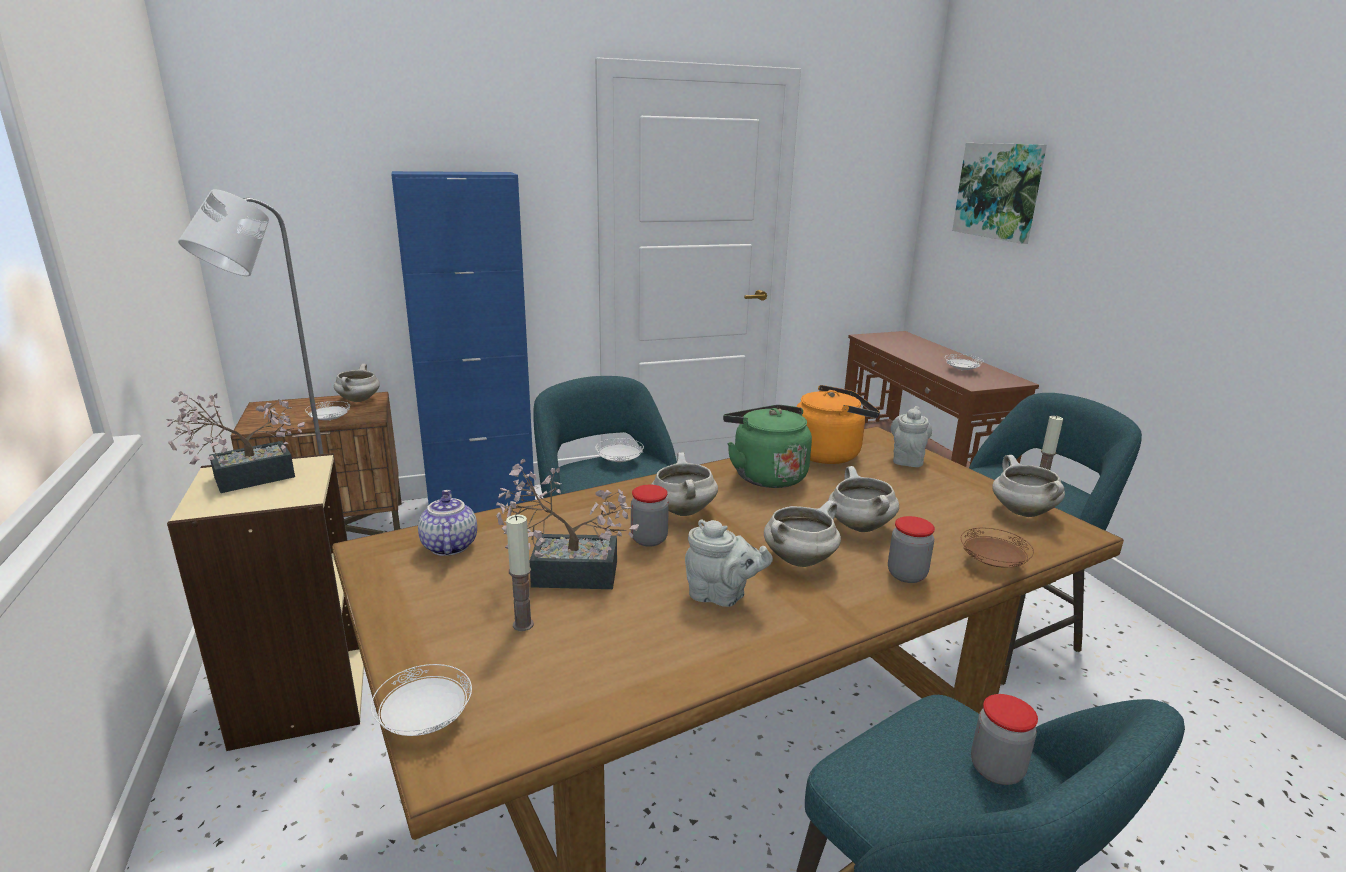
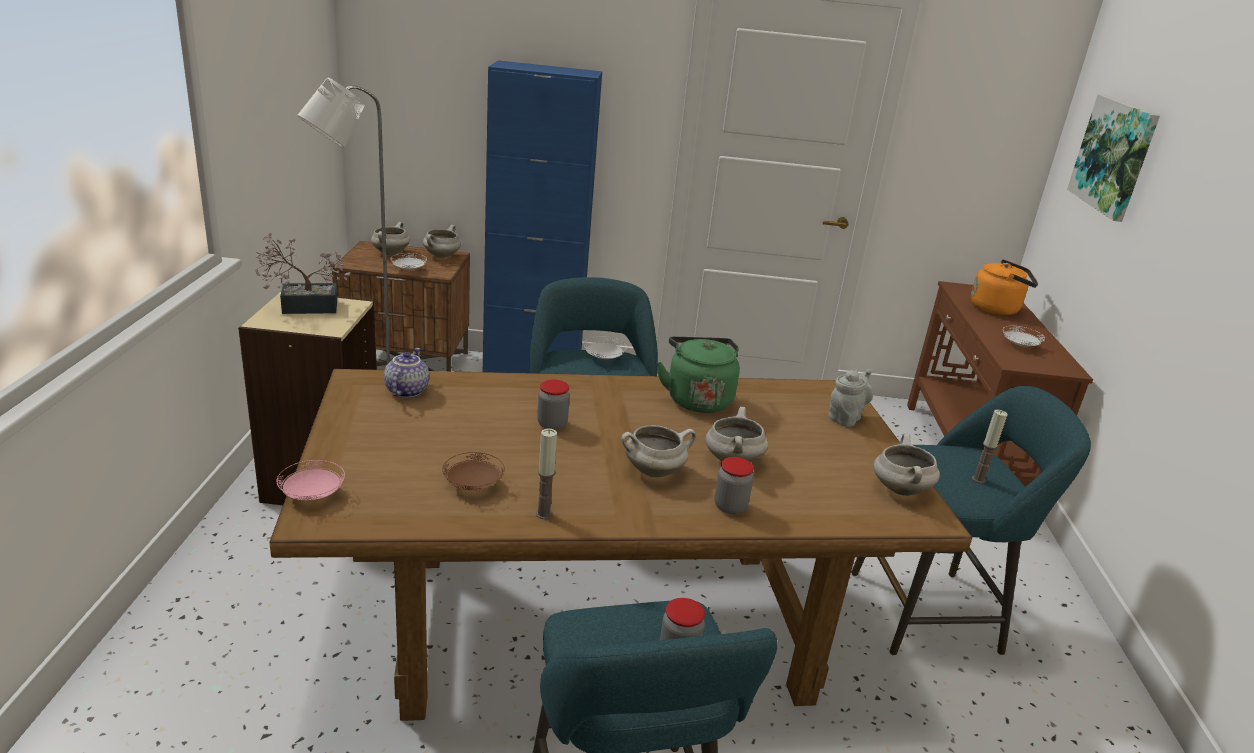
camera: 20 degrees right, 5 degrees up
(425, 720) = (312, 495): white plate -> pink plate
(523, 624) = (413, 457): candle -> candle (544, 514)
(564, 572) = (469, 431): potted plant -> none
(682, 510) = (598, 409): white cooking pot -> white cooking pot (391, 253)
(721, 596) = (567, 479): grey teapot -> none
(829, 454) = (776, 395): orange kettle -> orange kettle (997, 309)
(992, 564) = (815, 520): brown plate -> brown plate (472, 485)

